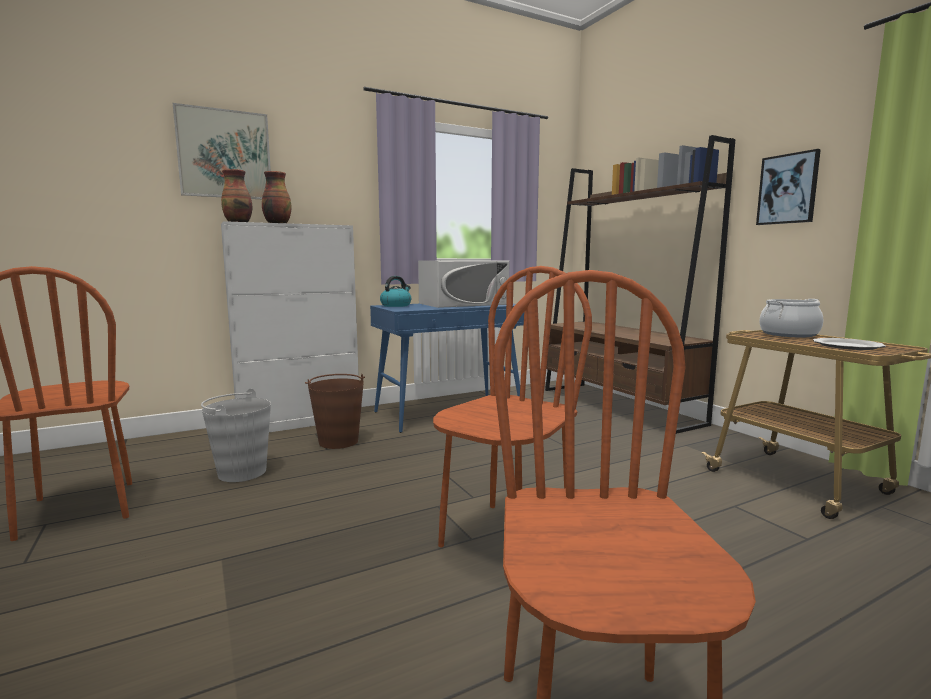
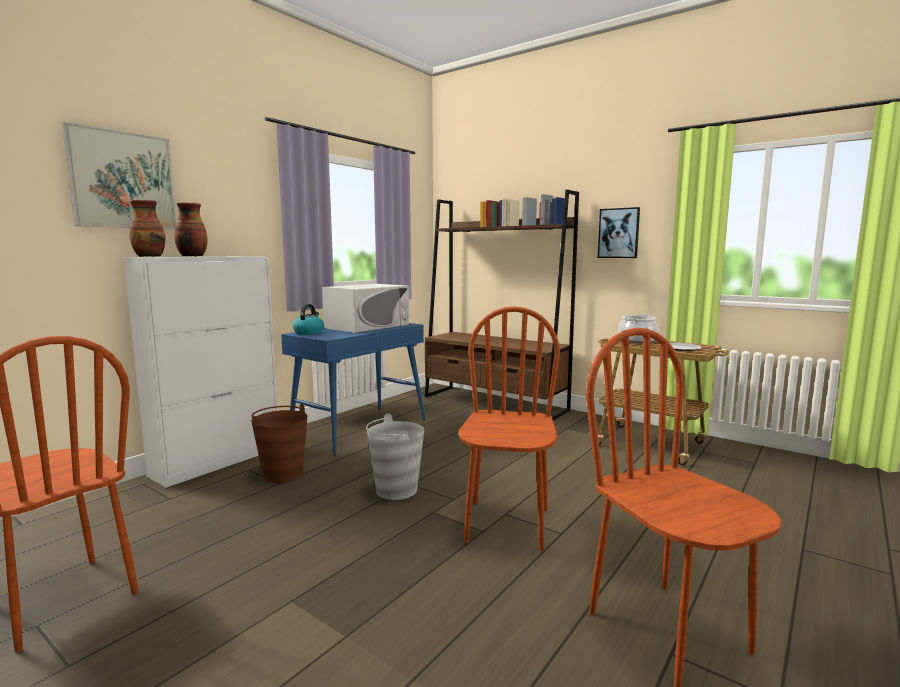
camera: 25 degrees left, 0 degrees up
(241, 472) = (214, 522): grey bucket -> grey bucket (396, 490)

